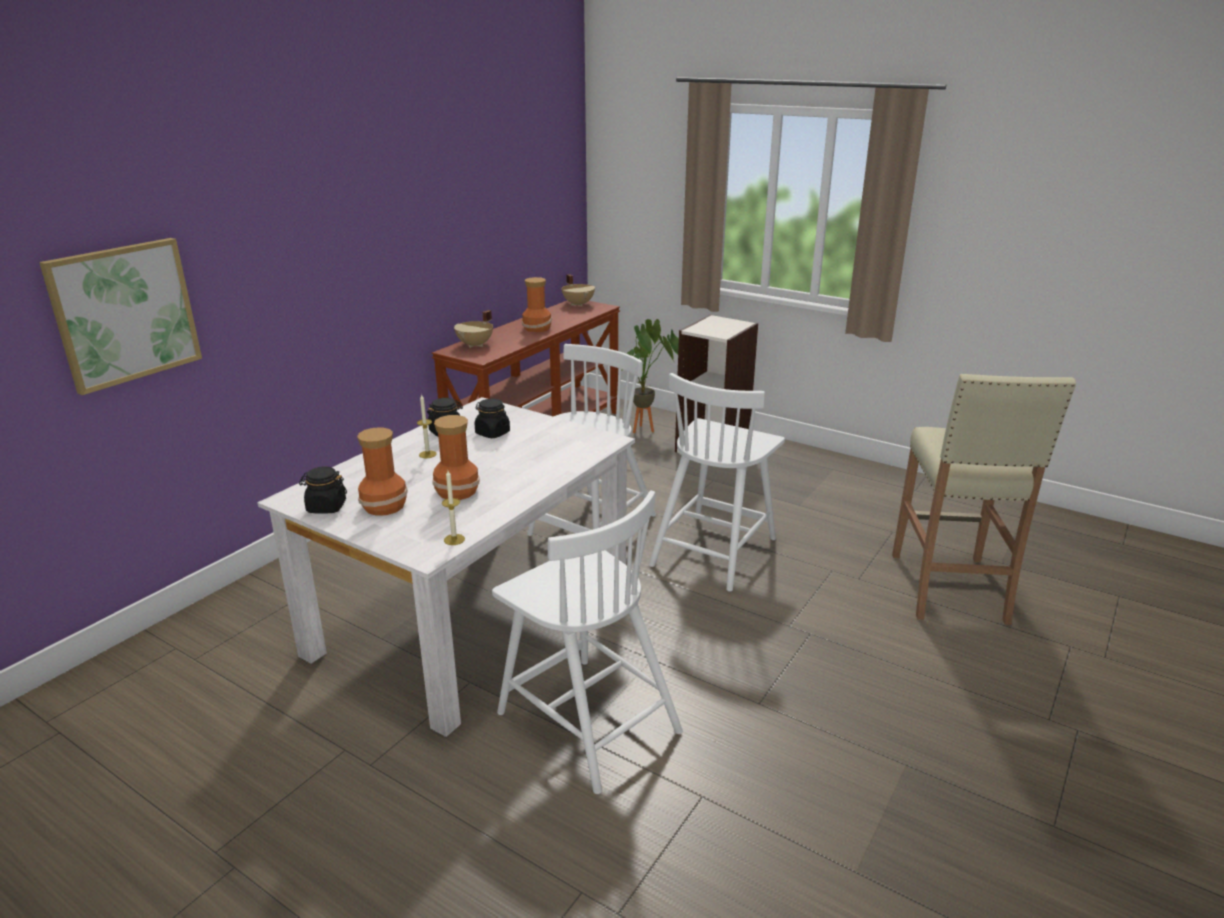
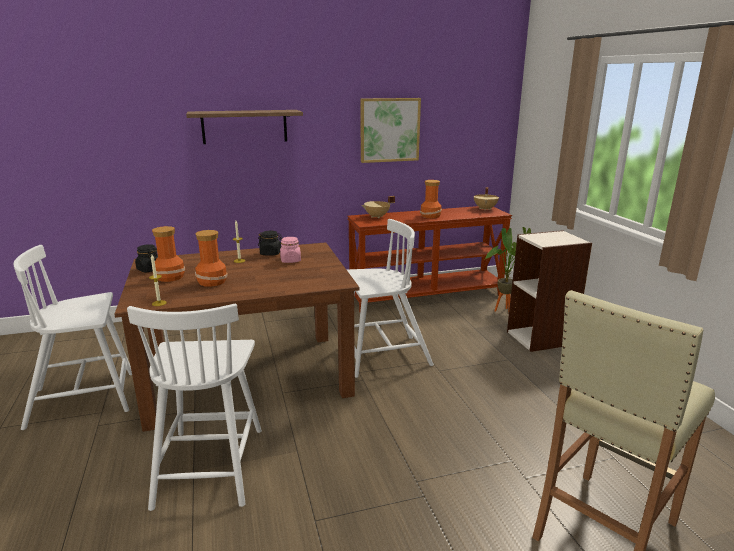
camera: 40 degrees right, 5 degrees down
(125, 313) = (136, 148): picture -> picture (389, 130)
(287, 242) = (244, 126): none -> shelf
(472, 617) = (247, 377): white dining table -> brown dining table
(492, 433) = (290, 260): black jar -> pink jar
(714, 550) = (439, 404): white chair -> white chair (84, 399)

